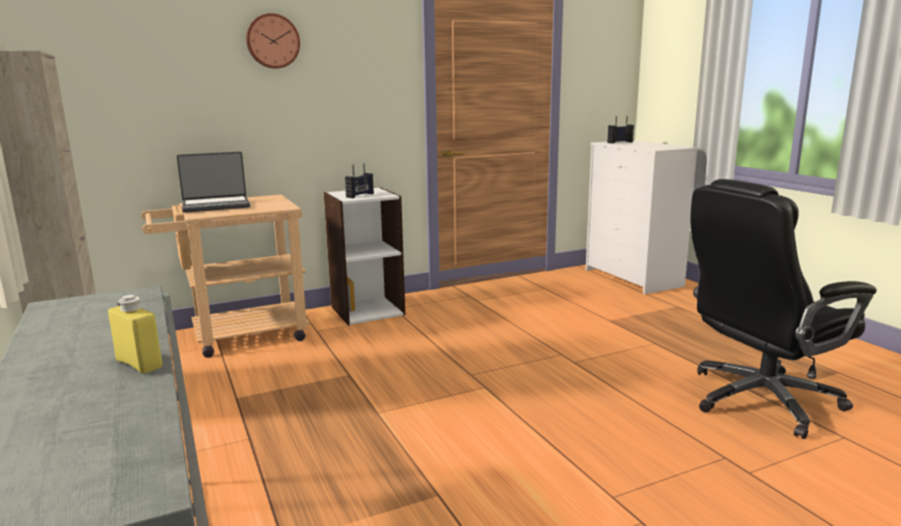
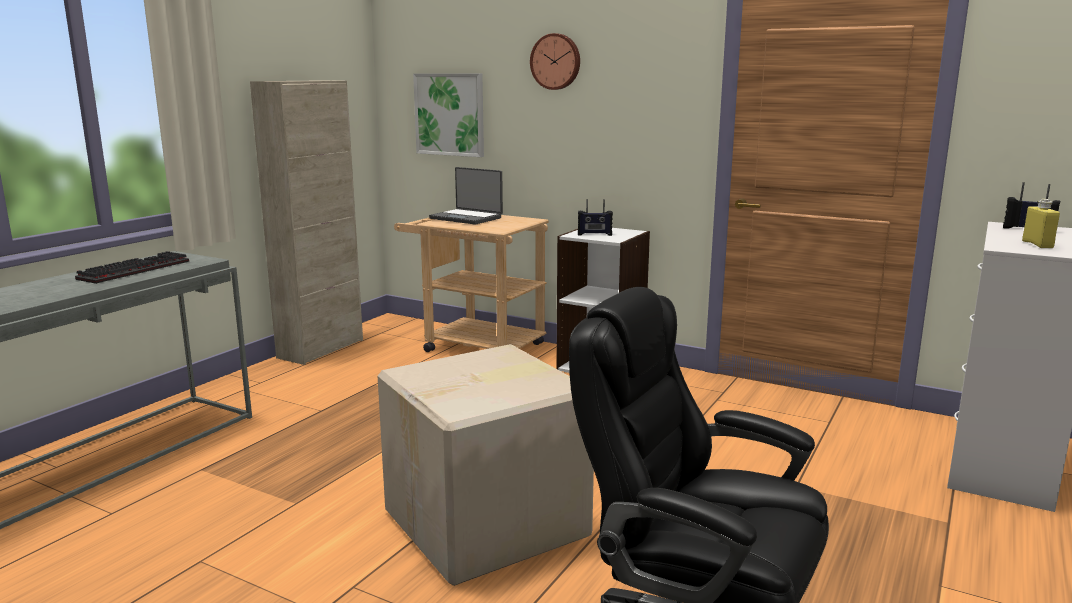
camera: 55 degrees right, 0 degrees up
(95, 327) = (135, 270): none -> keyboard
(139, 364) = (76, 290): yellow bottle -> yellow bottle (1037, 244)
(140, 99) = (450, 114): none -> picture
(567, 417) = (489, 524): none -> cardboard box

